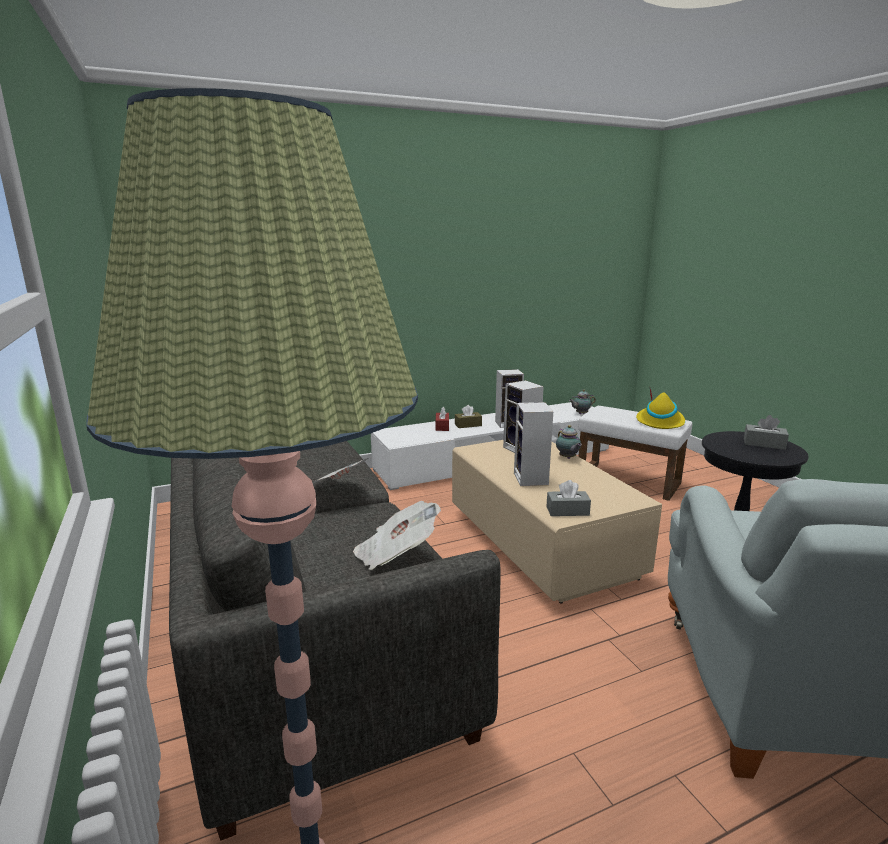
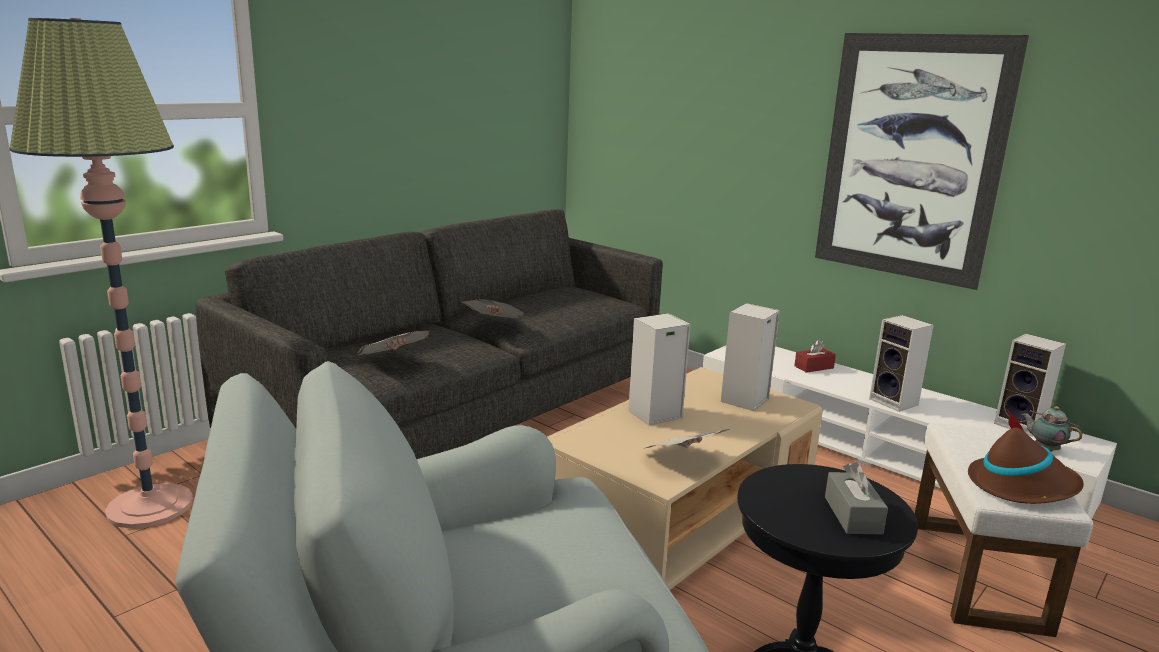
camera: 65 degrees right, 0 degrees up
(464, 271) = (910, 158): none -> picture
(468, 425) = (844, 379): brown tissue box -> none
(553, 409) = (1022, 426): none -> speaker
(567, 458) = (752, 429): teapot -> none
(567, 511) = (585, 441): grey tissue box -> none
(607, 487) = (681, 460): none -> newspaper
(659, 421) = (1021, 486): yellow hat -> brown hat

